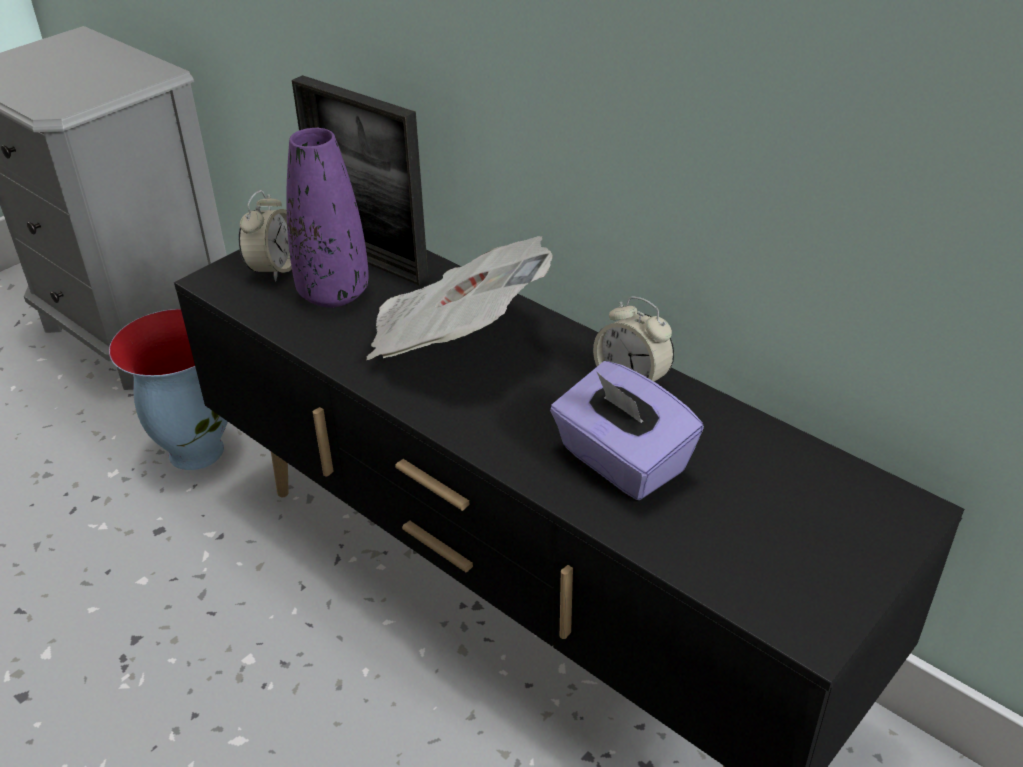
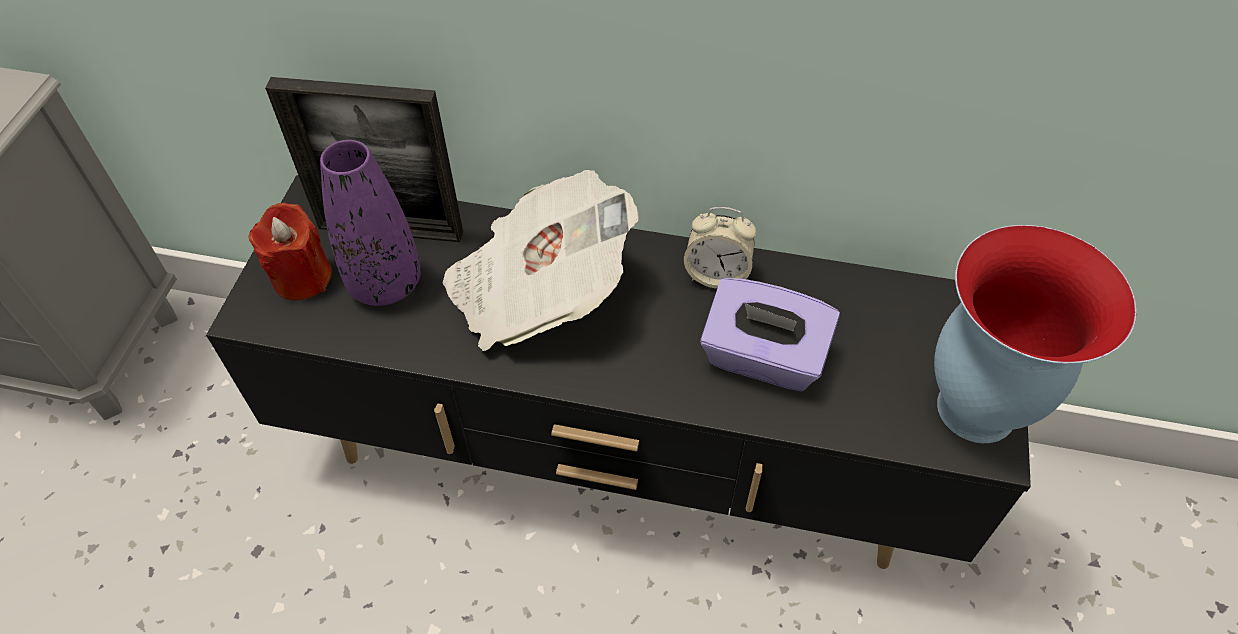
camera: 30 degrees left, 15 degrees up
(196, 450) = (232, 452): vase -> vase (973, 407)
(274, 269) = (302, 277): alarm clock -> red candle

